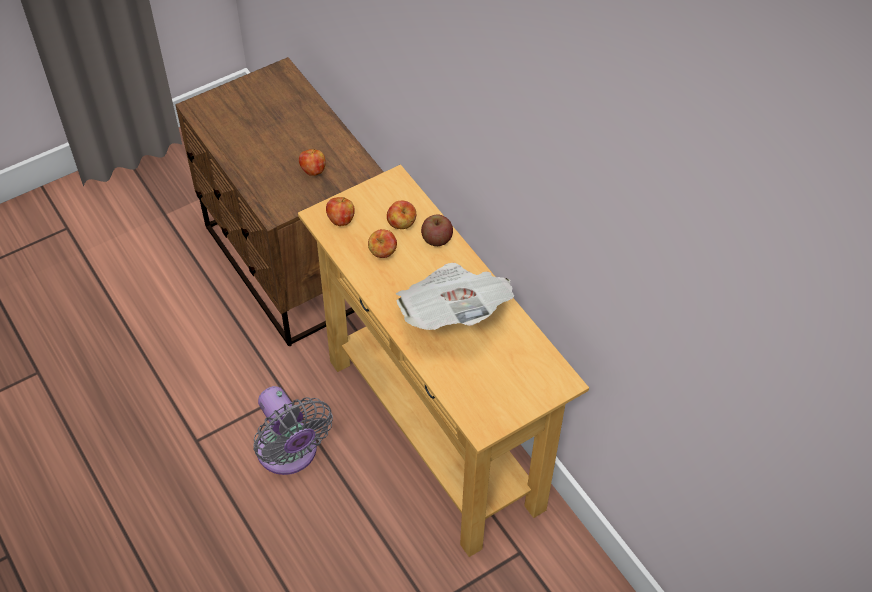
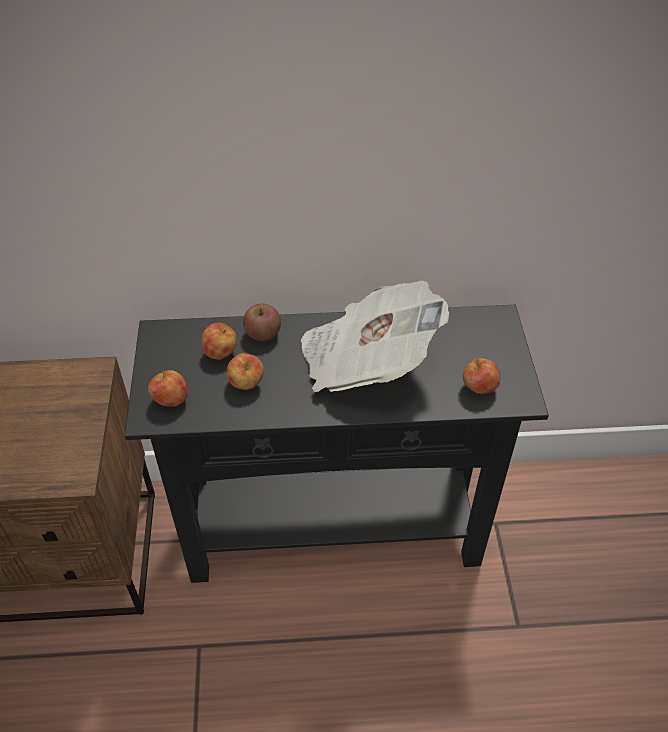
camera: 60 degrees left, 5 degrees down
(290, 453) = (274, 676): grey fan -> none
(313, 170) = (50, 415): apple -> apple (479, 388)
(434, 433) = (334, 530): beige console table -> black console table

